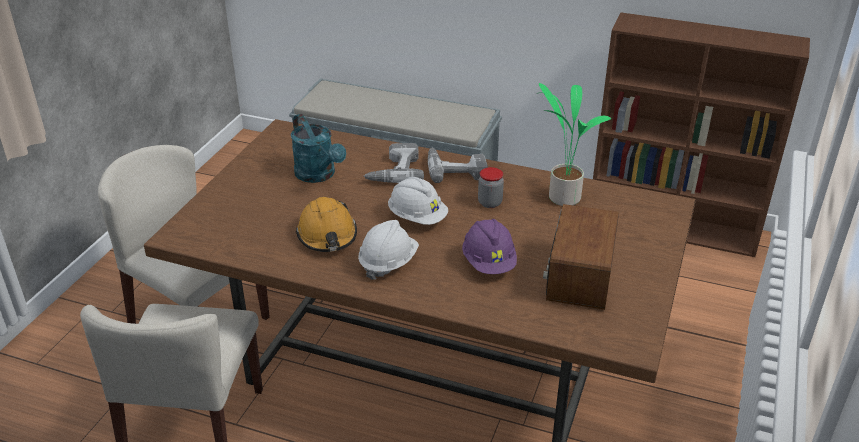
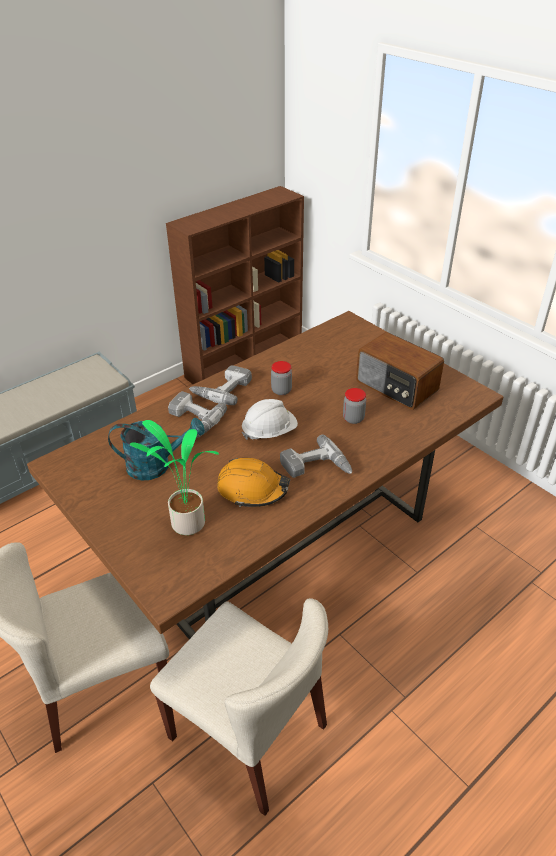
camera: 60 degrees left, 5 degrees up
(388, 263) = (316, 468): white hard hat -> power drill
(489, 263) = (353, 418): purple hard hat -> jar
(562, 197) = (303, 357): potted plant -> potted plant (185, 524)

